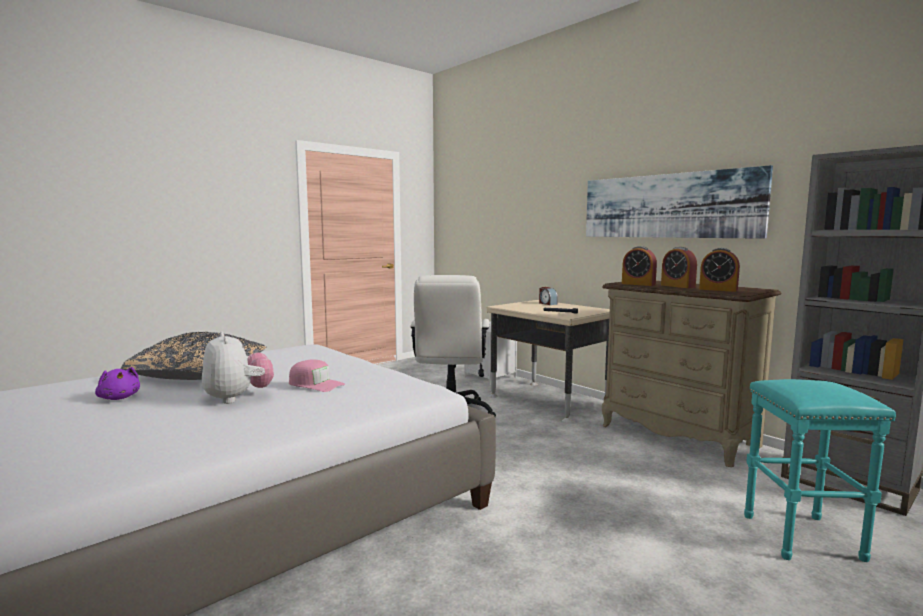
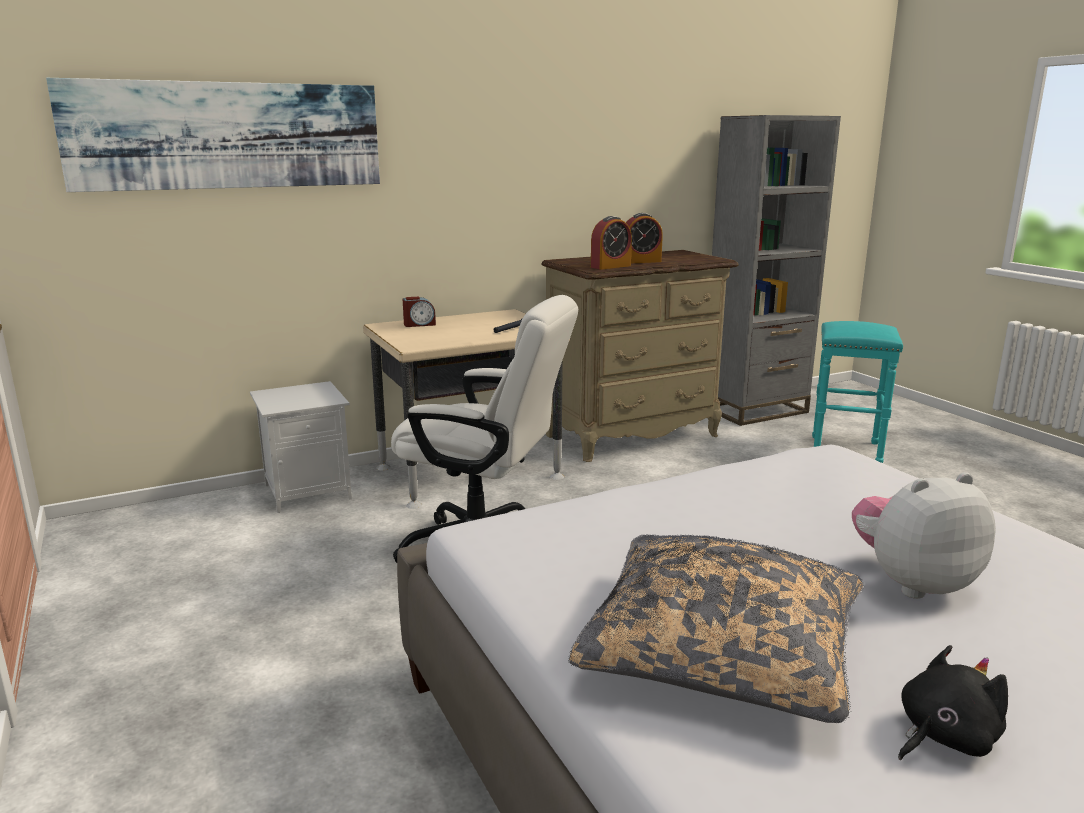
camera: 75 degrees left, 10 degrees up
(119, 398) = (943, 737): purple plush toy -> black plush toy
(315, 384) = (832, 516): pink cap -> none
(667, 206) = (567, 157): picture -> picture (228, 135)
(718, 289) = (681, 258): alarm clock -> none

